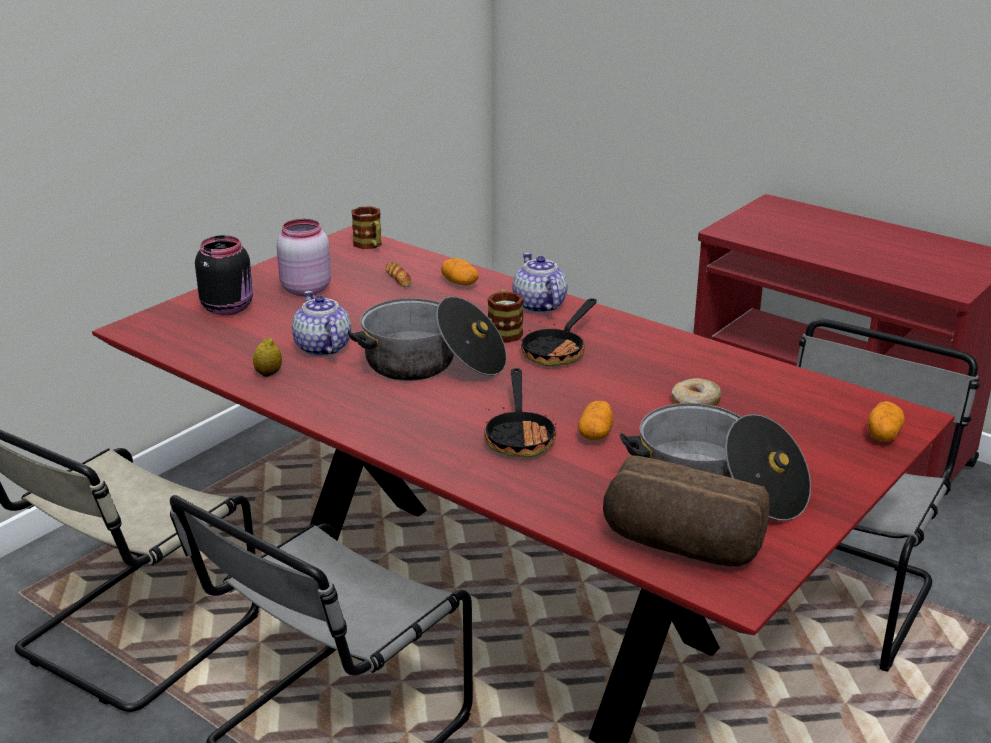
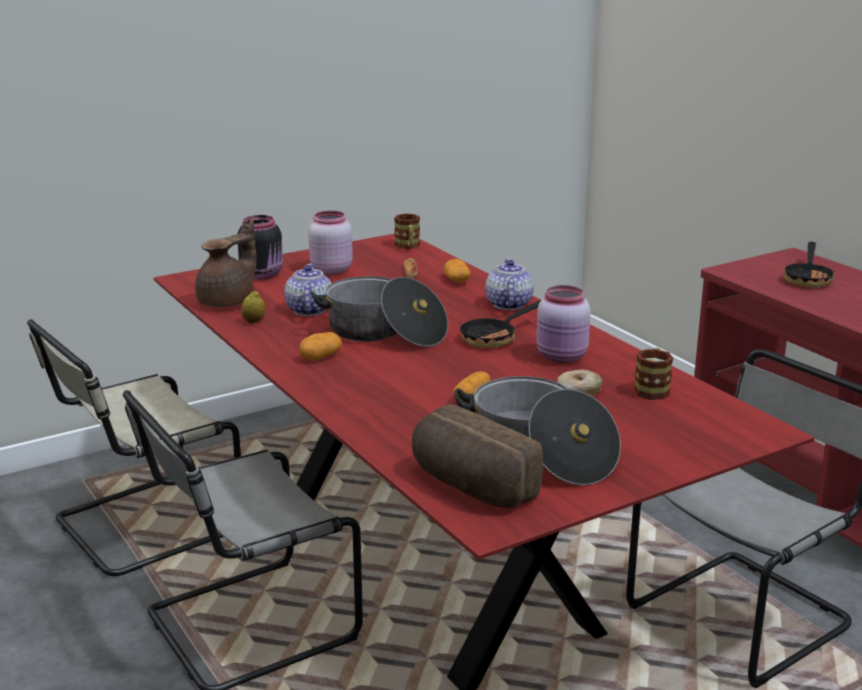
camera: 20 degrees right, 5 degrees down
(216, 351) = (229, 302): none -> brown teapot
(504, 331) = (463, 318): mug -> mug (652, 389)
(520, 436) = (409, 391): frying pan -> frying pan (808, 278)
(646, 364) = (562, 357): none -> pink jar
(883, 434) = (729, 439): potato -> potato (320, 357)

